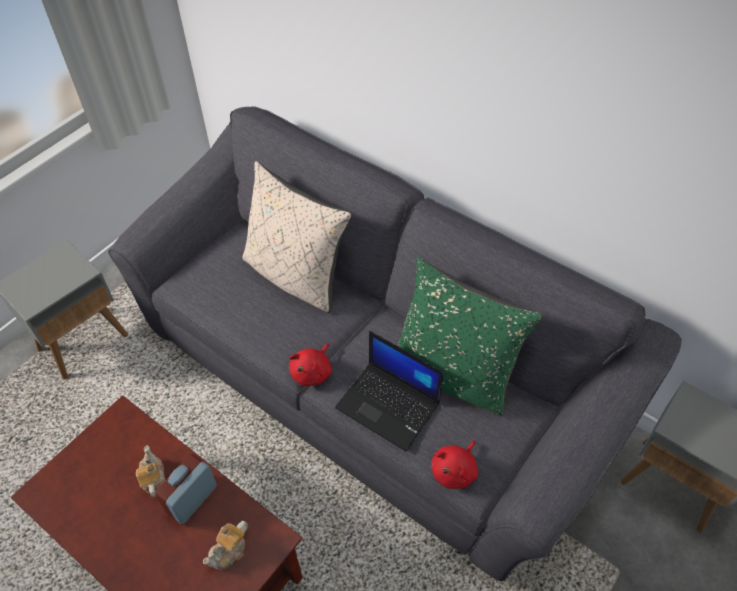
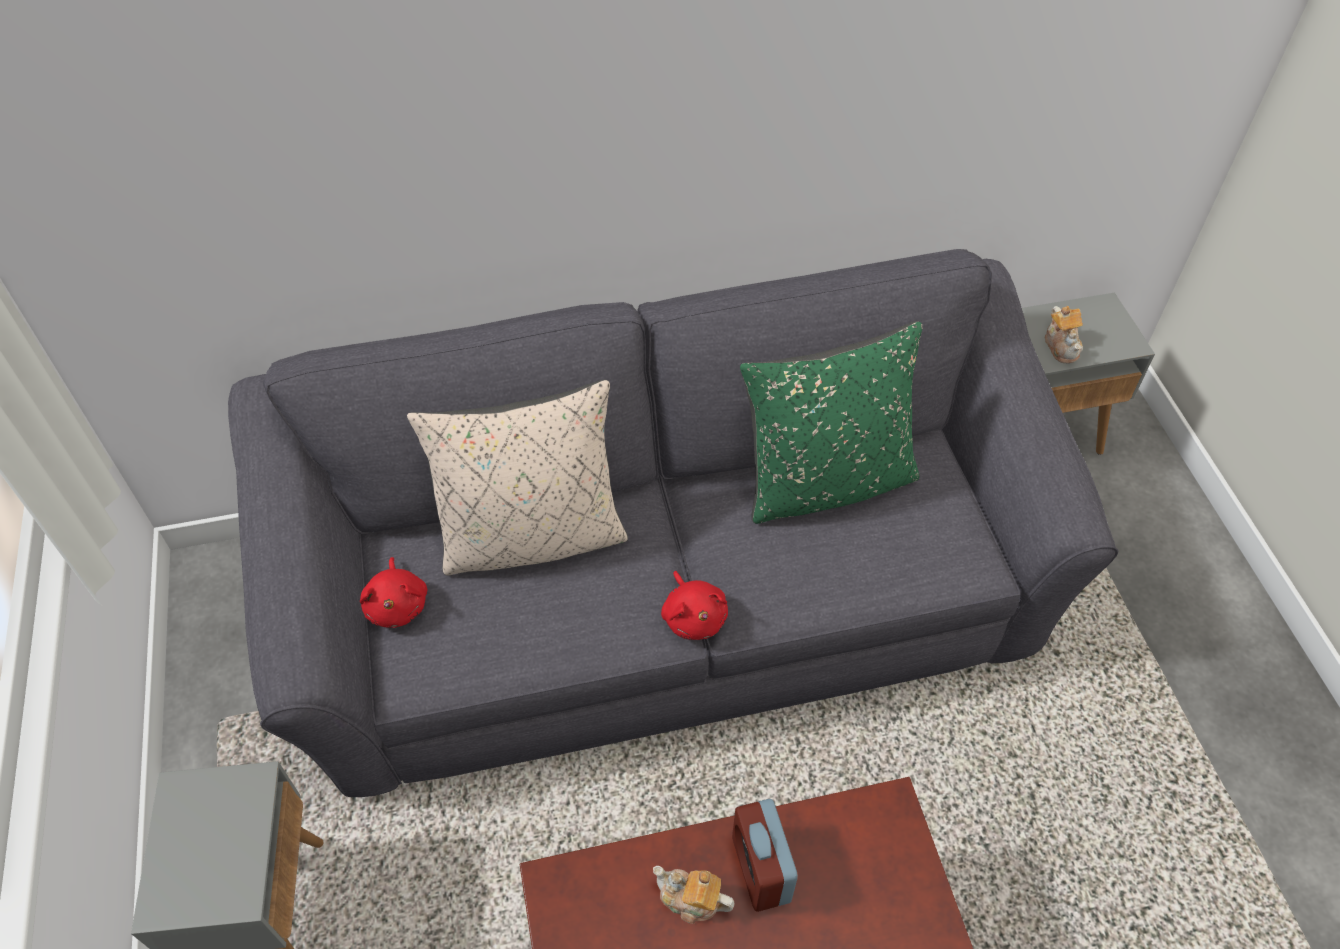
camera: 50 degrees left, 0 degrees up
(229, 551) = (868, 869): teapot -> teapot (1061, 346)
(389, 405) = (815, 570): laptop -> none
(455, 470) = (947, 569): red plush toy -> red plush toy (397, 604)

